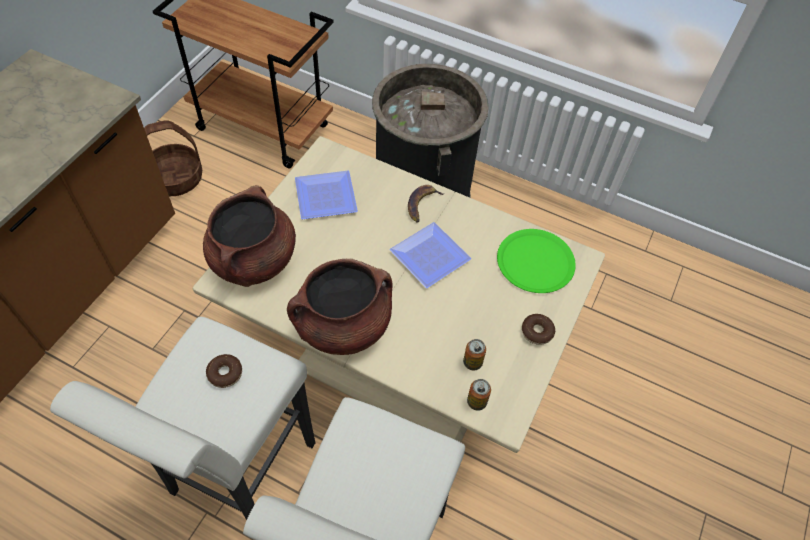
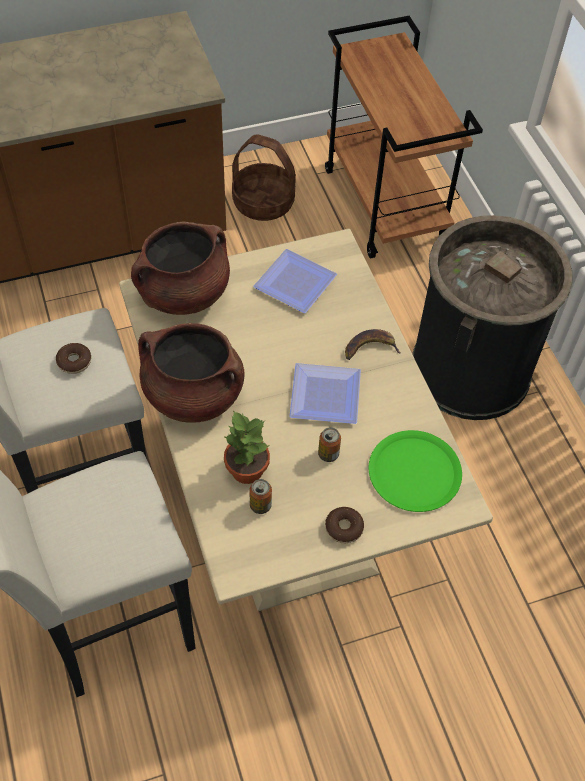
camera: 45 degrees right, 0 degrees up
(436, 347) = (246, 469): none -> potted plant
(476, 402) = (228, 536): can -> can (328, 454)

